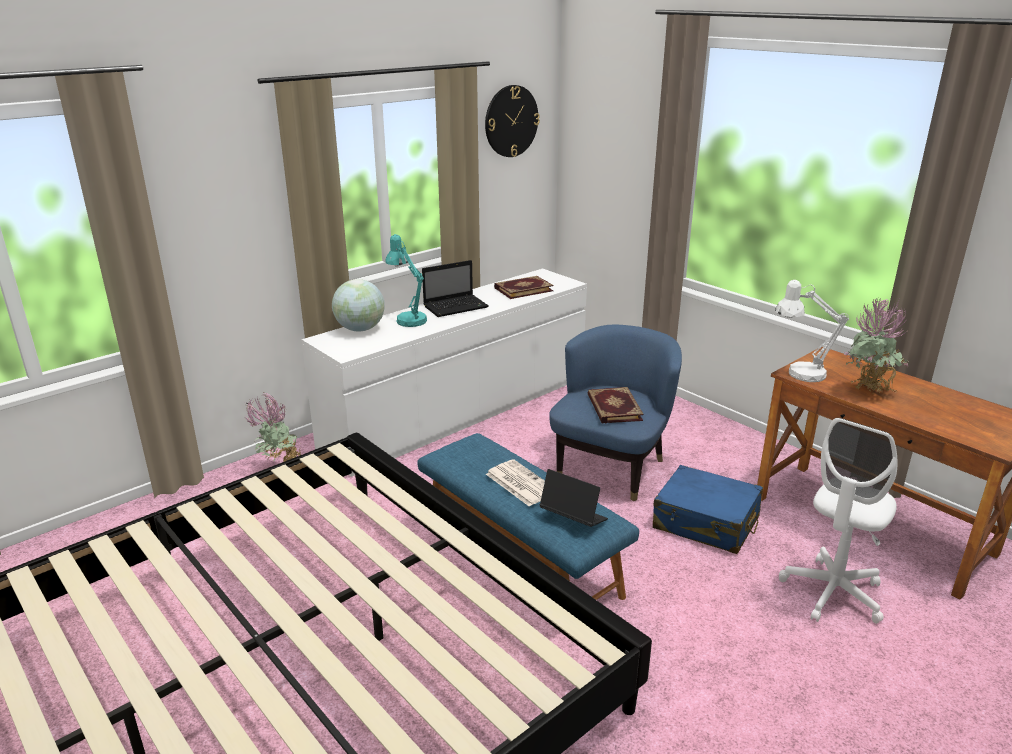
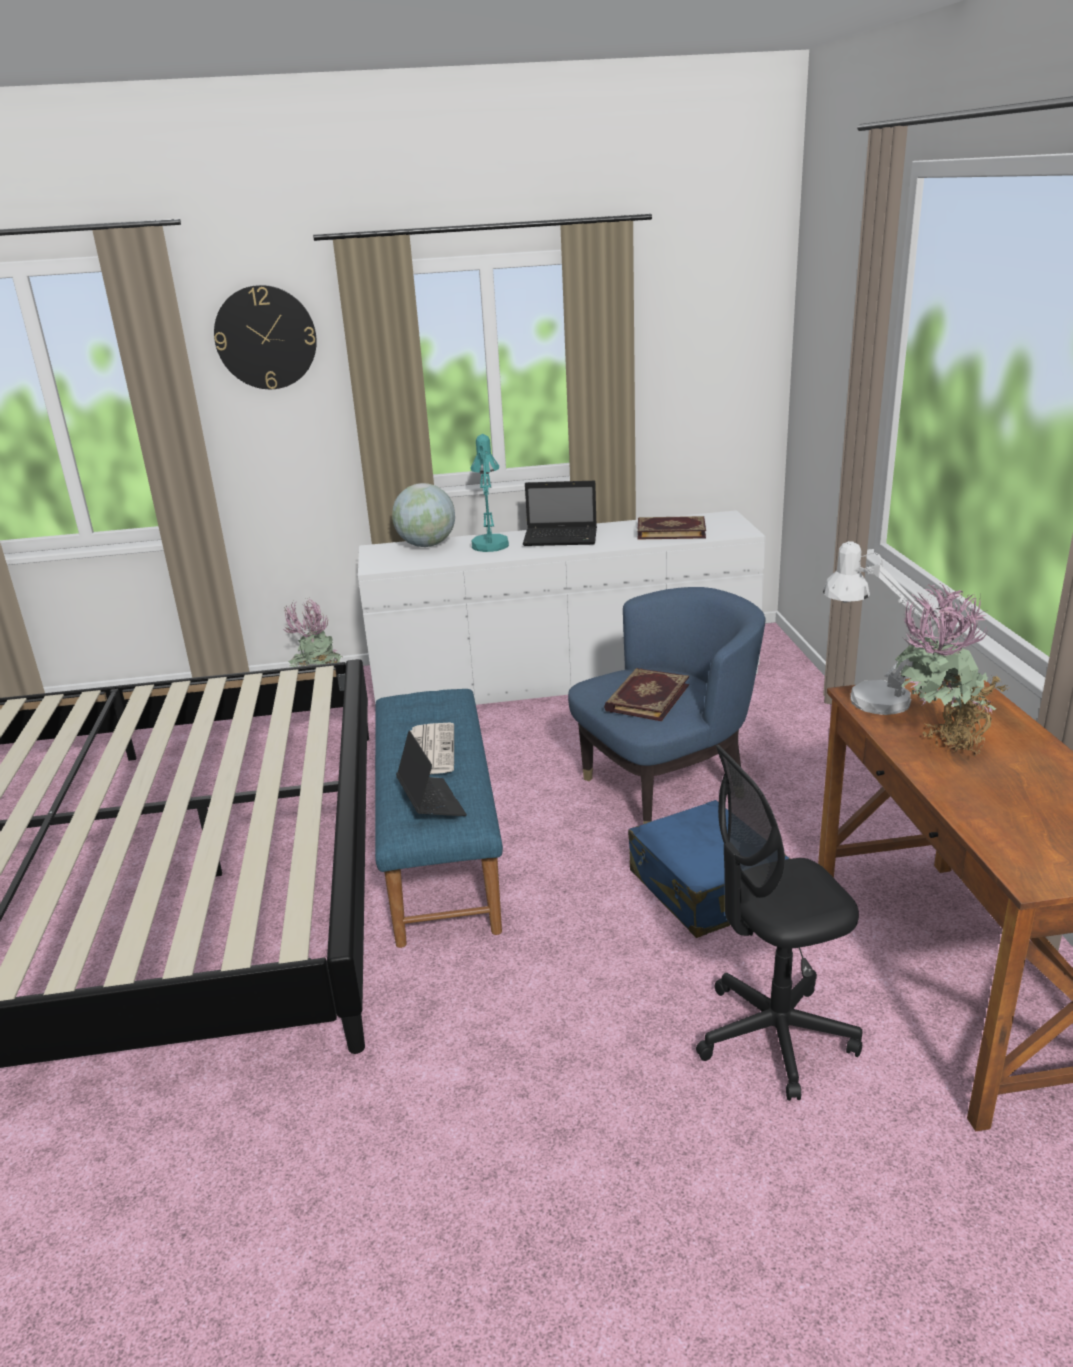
camera: 35 degrees right, 0 degrees up
(511, 121) = (703, 299): wall clock -> wall clock (266, 337)
(832, 593) = (774, 1037): white office chair -> black office chair

